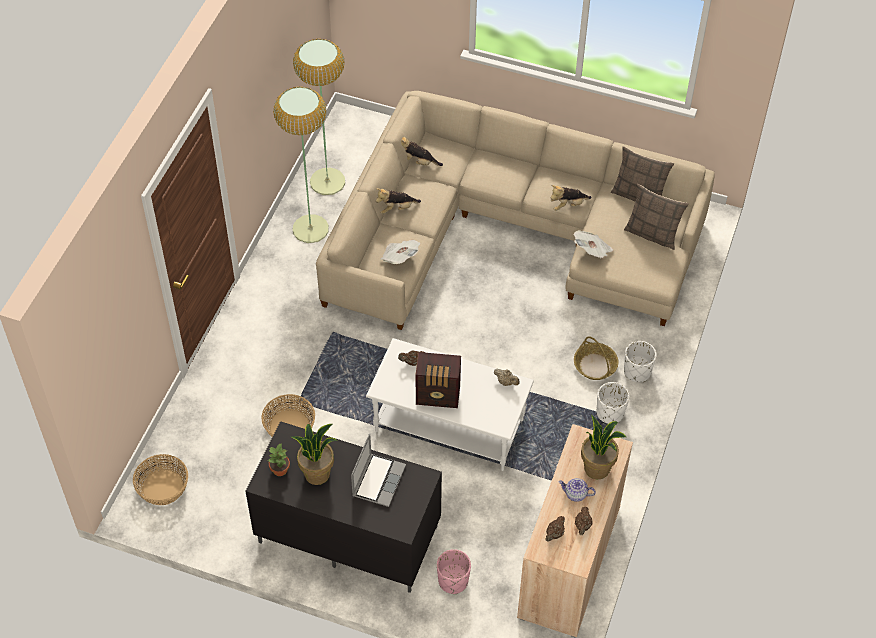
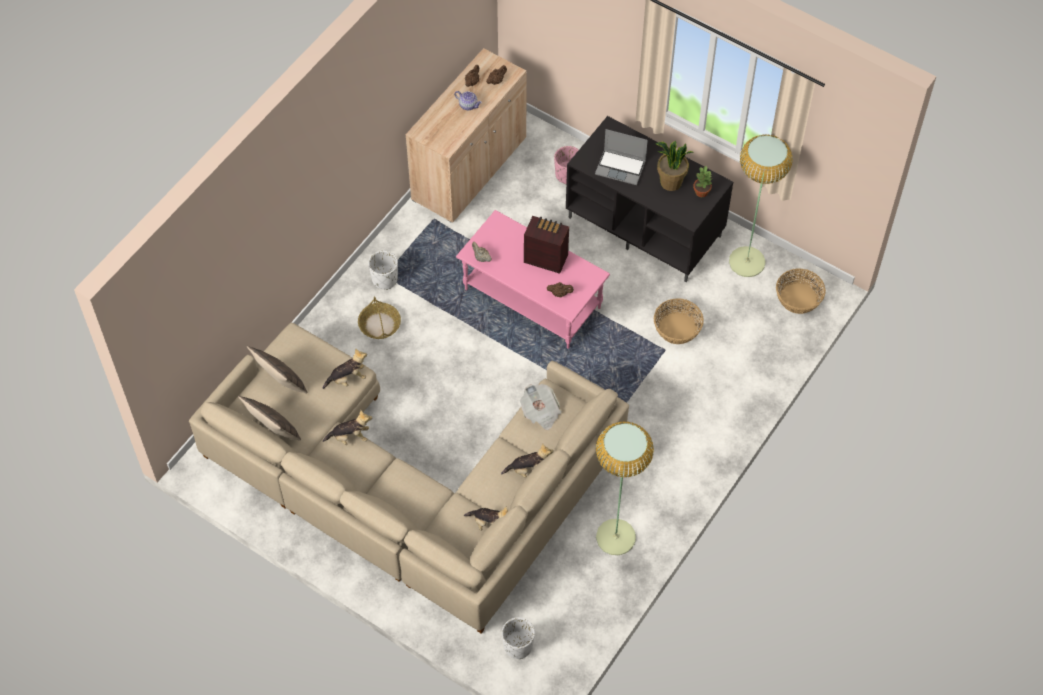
camera: 165 degrees left, 5 degrees up
(327, 181) = (584, 595): floor lamp -> floor lamp (747, 262)
(378, 480) = (621, 167): laptop -> laptop turned 105 degrees counterclockwise
(450, 425) = (531, 299): white coffee table -> pink coffee table
(592, 251) = (347, 378): newspaper -> plush toy
(597, 468) = (443, 120): potted plant -> none
(637, 372) = (343, 311): white planter -> white planter (518, 646)

